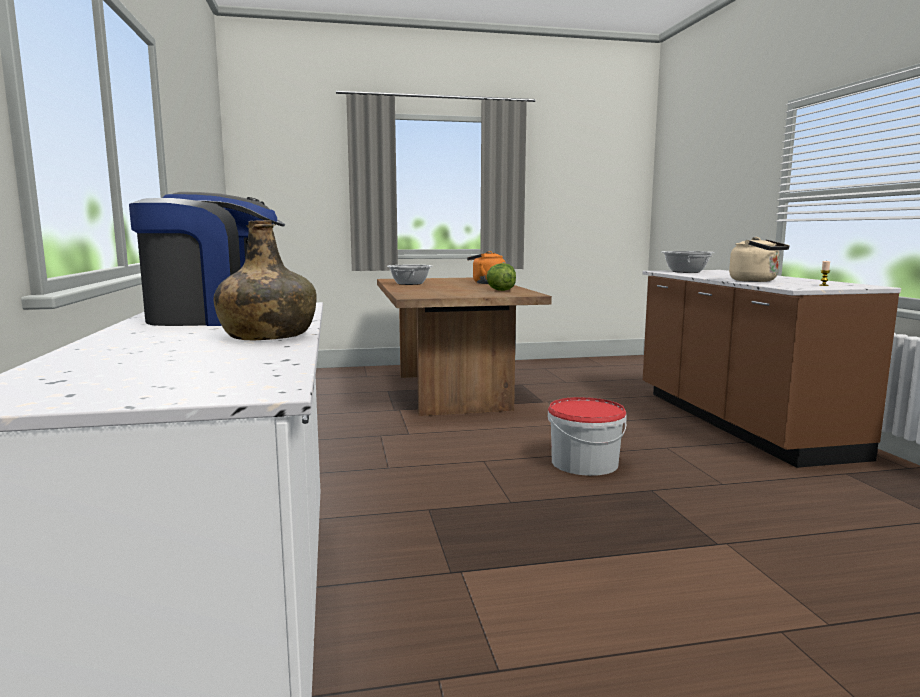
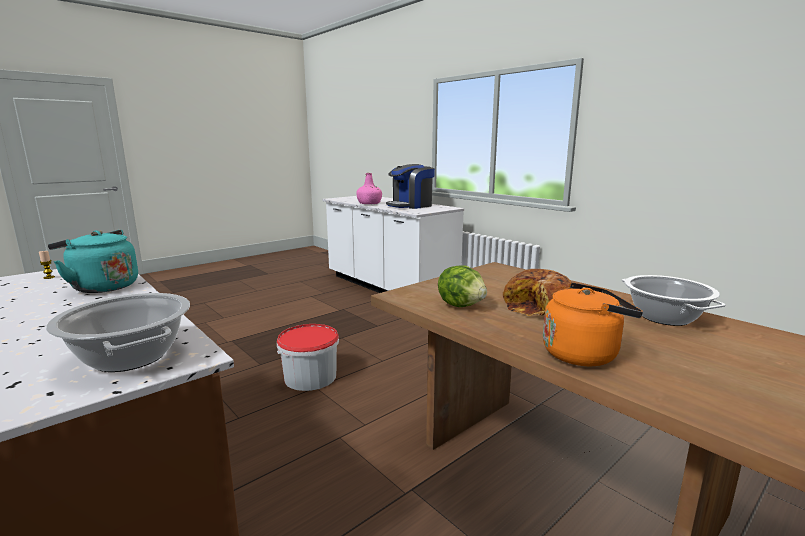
camera: 150 degrees right, 5 degrees up
(267, 336) = (369, 203): green bottle -> pink bottle
(457, 288) = (538, 306): none -> bread
(756, 281) = (102, 287): beige kettle -> turquoise kettle

